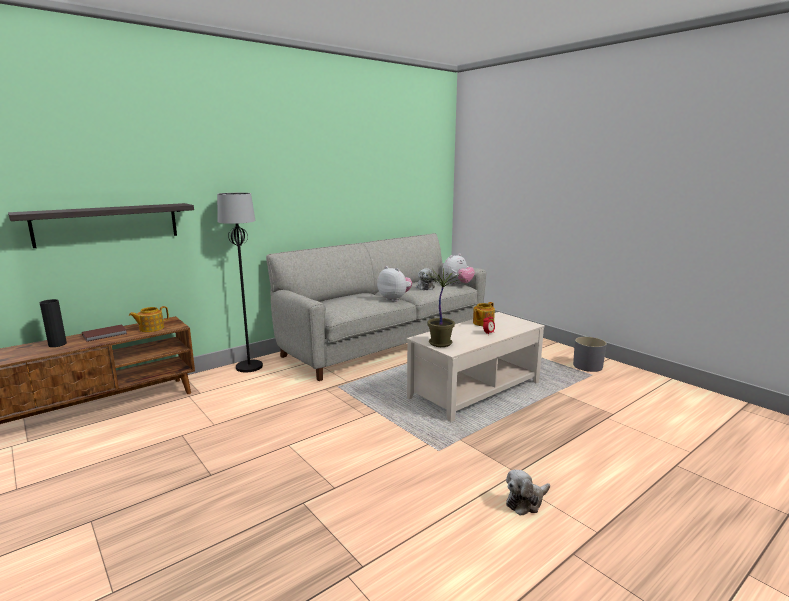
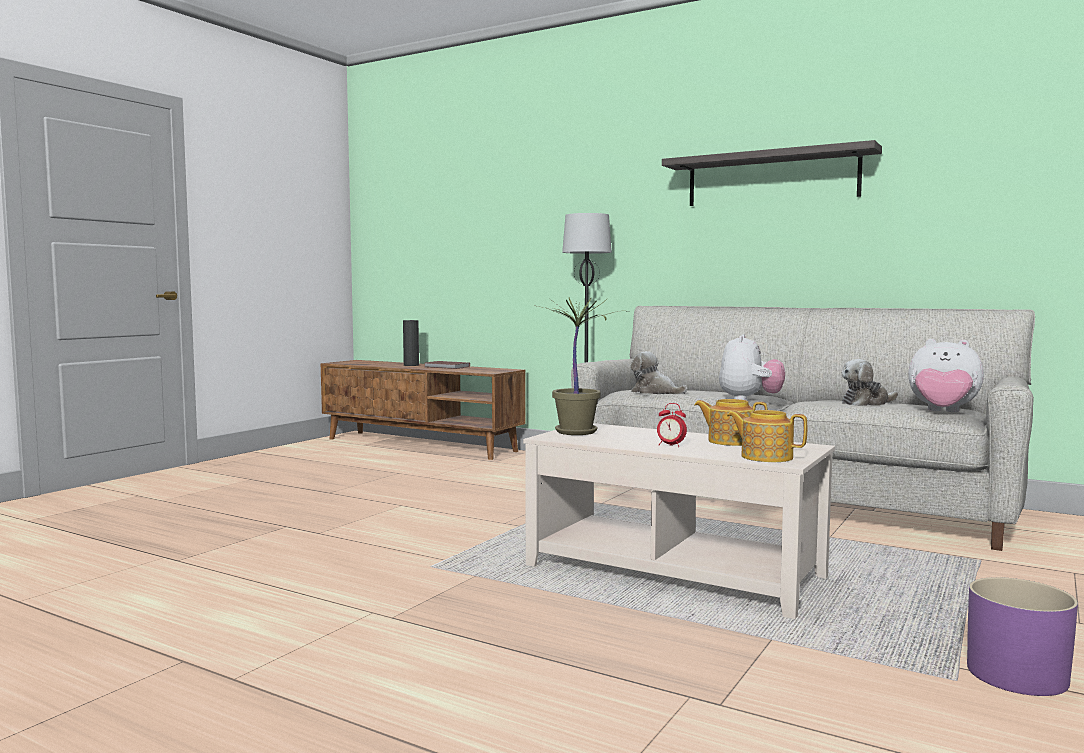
camera: 70 degrees right, 10 degrees down
(107, 224) = (480, 252): shelf -> shelf (771, 178)
(151, 328) = (477, 370): teapot -> teapot (765, 457)
(526, 502) = (310, 626): plush toy -> plush toy (655, 392)
(587, 366) = (1017, 674): grey planter -> purple planter

